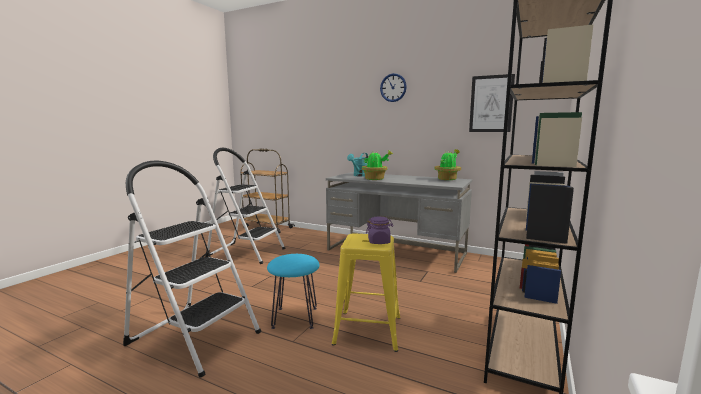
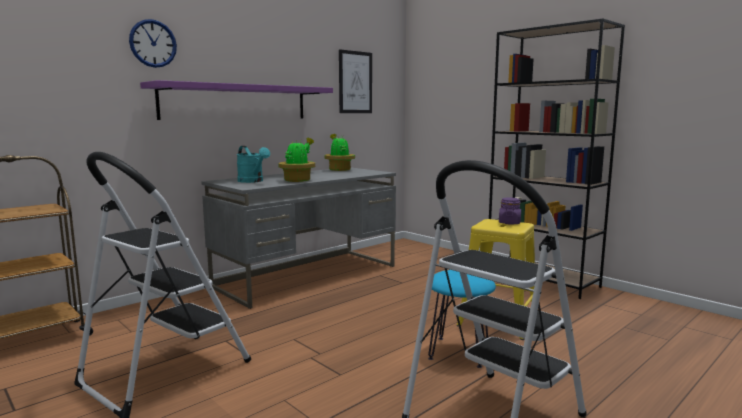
camera: 70 degrees left, 0 degrees up
(378, 124) = (236, 102): none -> purple shelf
(393, 87) = (254, 49): wall clock -> wall clock (153, 43)

